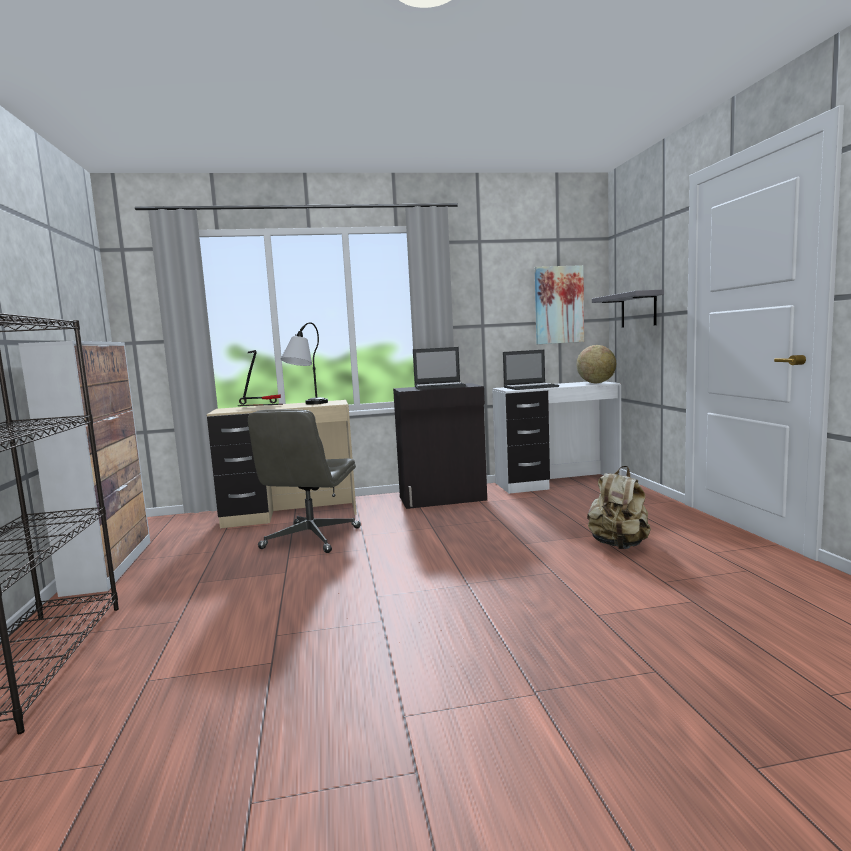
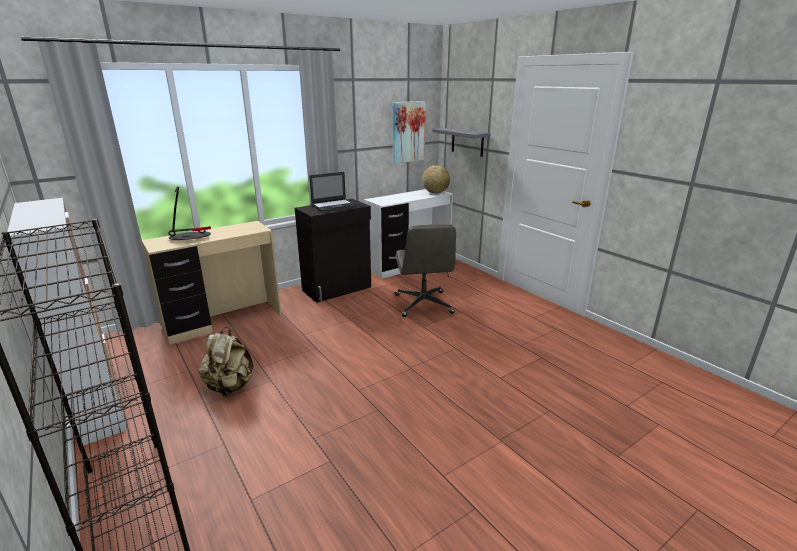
camera: 25 degrees left, 15 degrees up
(306, 405) = (232, 232): table lamp -> none
(311, 538) = (263, 344): grey office chair -> grey office chair (424, 304)
(531, 387) = (394, 199): laptop -> none
(619, 545) = (480, 319): beige backpack -> beige backpack (230, 387)

